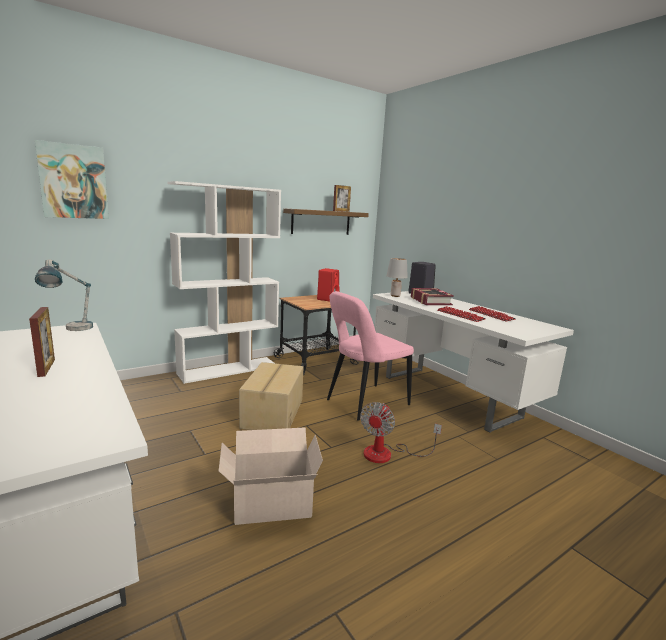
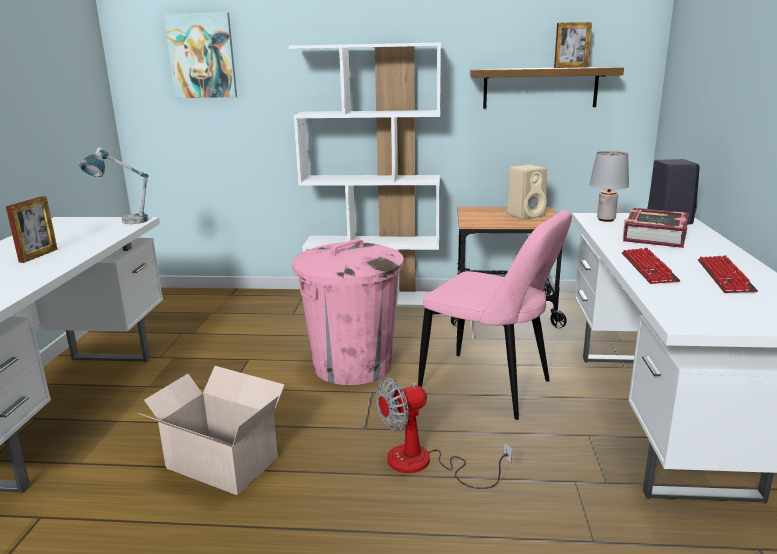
camera: 40 degrees right, 5 degrees up
(272, 413) = (352, 365): cardboard box -> pink trash can
(327, 299) = (526, 215): red speaker -> beige speaker
(364, 403) = (490, 387): pink chair -> pink chair turned 150 degrees counterclockwise

